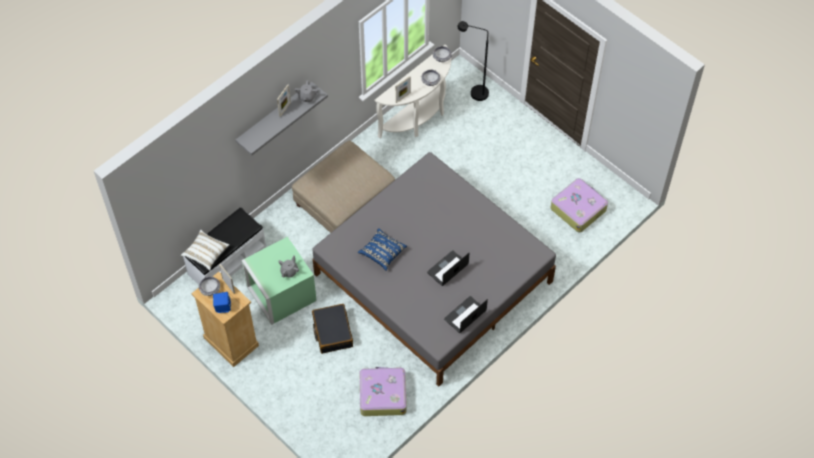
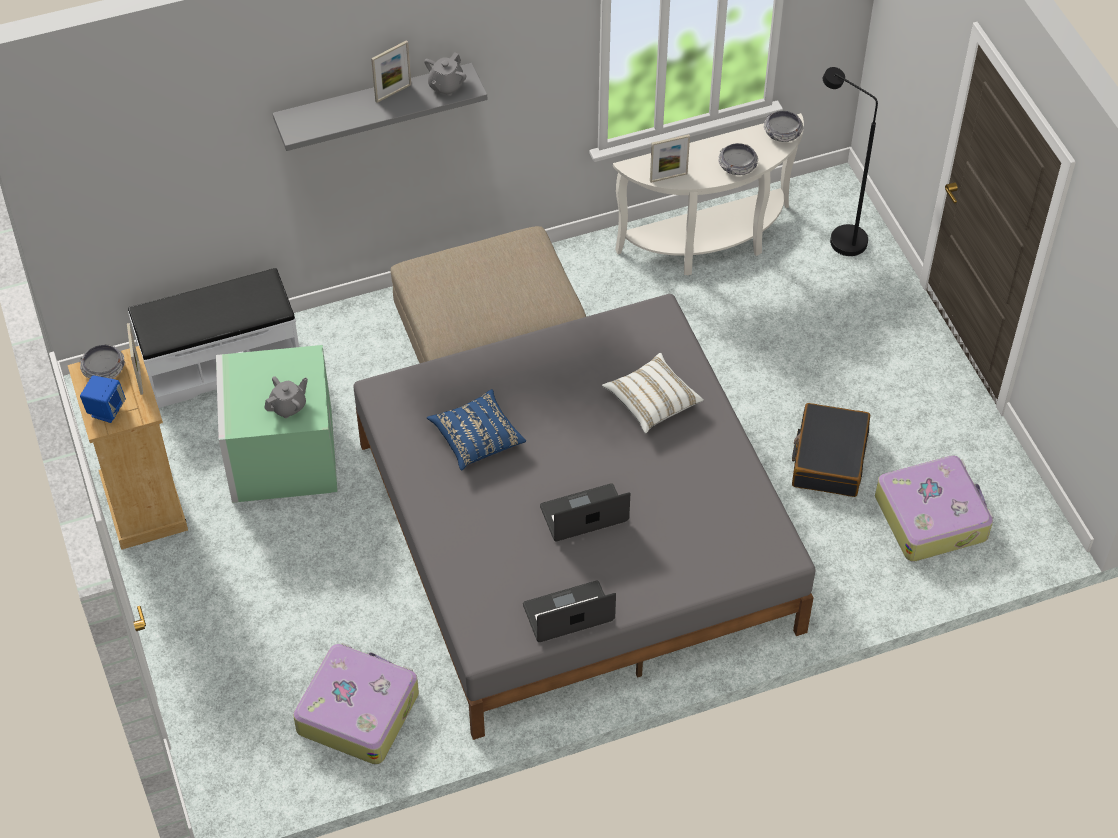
camera: 25 degrees right, 5 degrees down
(206, 253) = (167, 323): white pillow -> white pillow (652, 402)
(332, 332) = (333, 559): black suitcase -> black suitcase (828, 458)

